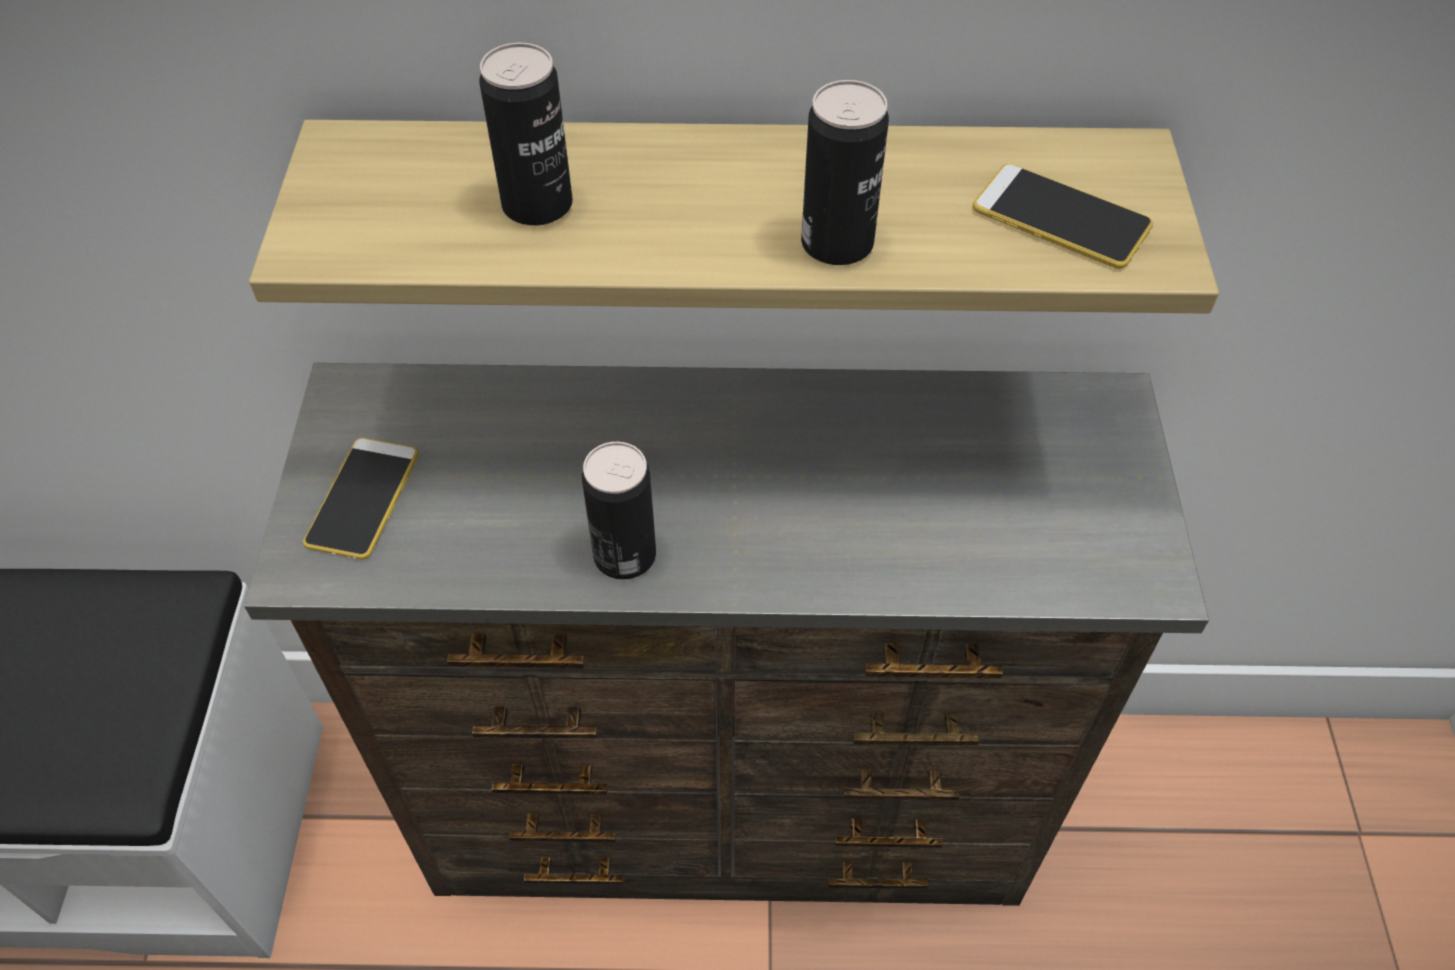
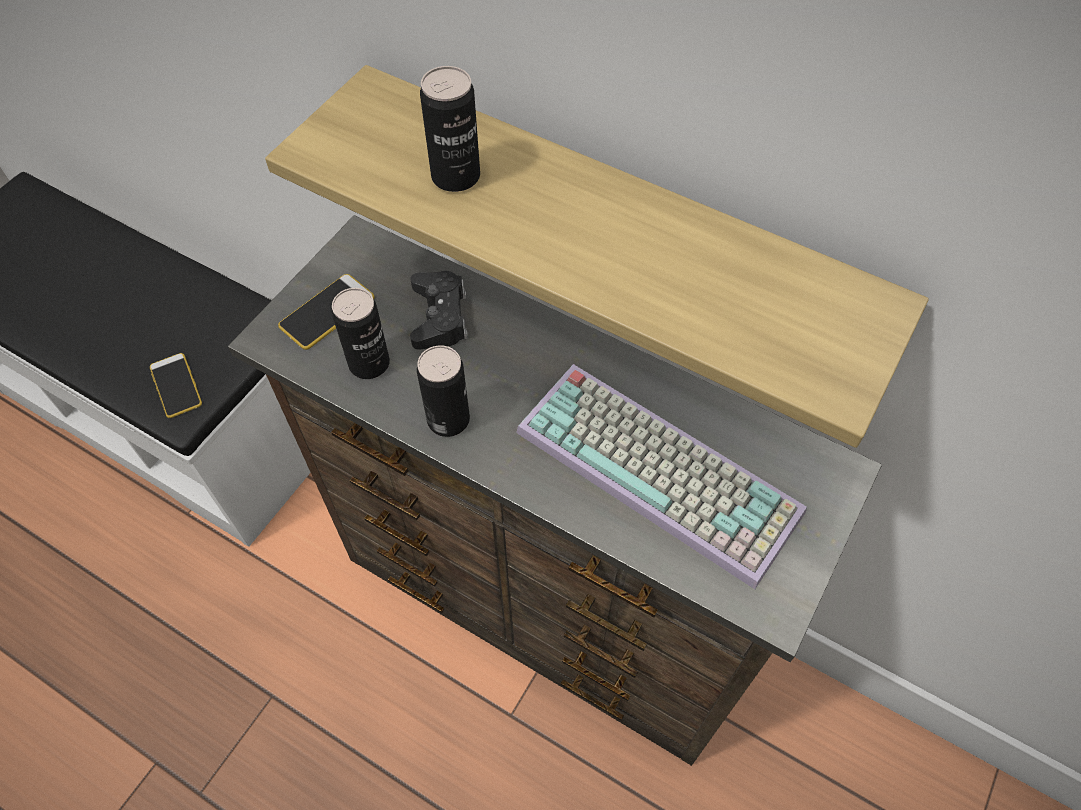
camera: 30 degrees right, 5 degrees up
(523, 437) = (439, 316): none -> black game controller
(837, 243) = (621, 282): can -> can (369, 363)
(925, 489) = (663, 469): none -> keyboard
(1061, 218) = (790, 330): phone -> phone (176, 386)

